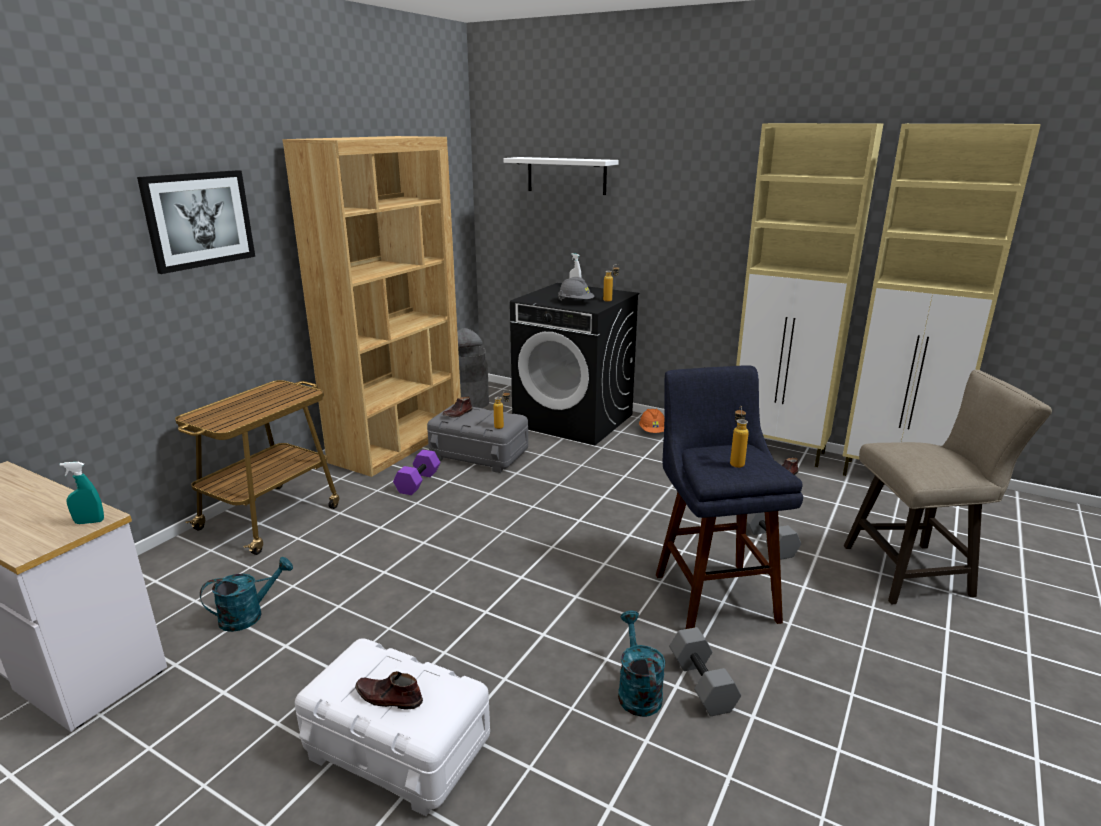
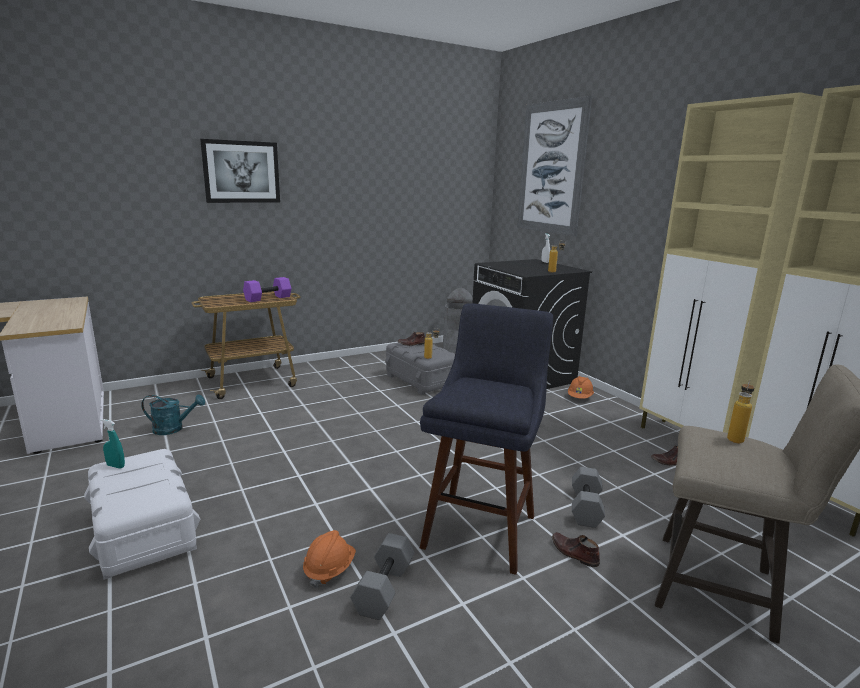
camera: 30 degrees right, 5 degrees down
(89, 522) = (61, 326): turquoise spray bottle -> turquoise spray bottle (115, 466)
(388, 698) = (126, 485): brown shoe -> brown shoe (574, 553)
(398, 443) = (378, 360): brown bookcase -> none
(417, 481) = (360, 385): purple dumbbell -> purple dumbbell (268, 298)
(566, 175) = (551, 168): white shelf -> picture
(575, 302) = (522, 269): grey hard hat -> none
(637, 690) = (329, 569): turquoise watering can -> orange hard hat
(736, 462) = (484, 393): bottle -> bottle (736, 438)

